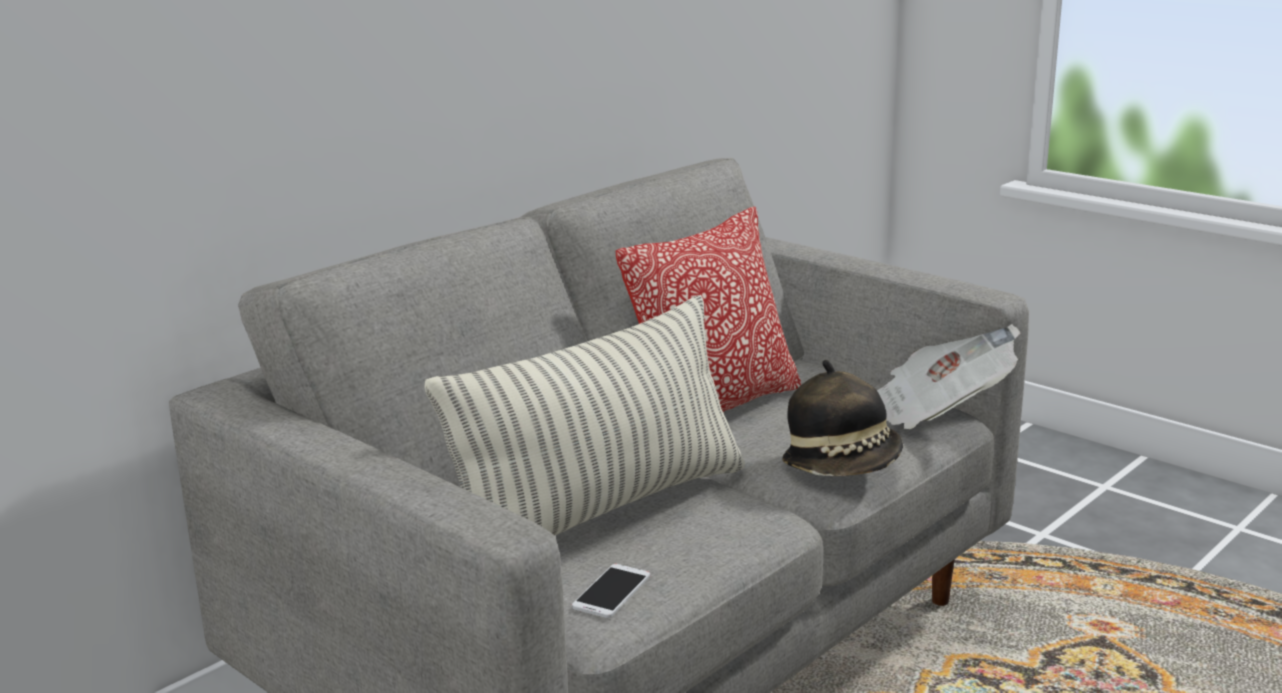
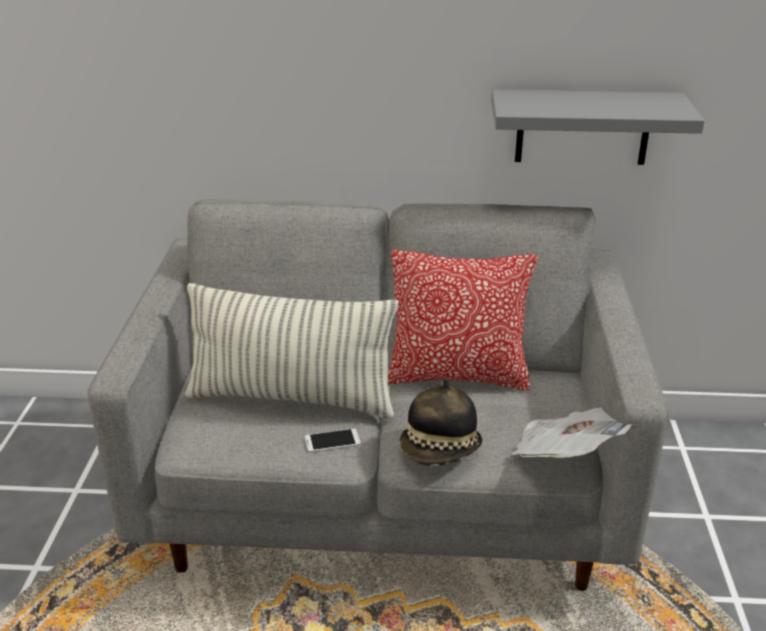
camera: 50 degrees right, 10 degrees up
(611, 592) = (214, 439): phone -> phone (332, 441)
(655, 67) = (583, 127): none -> grey shelf

